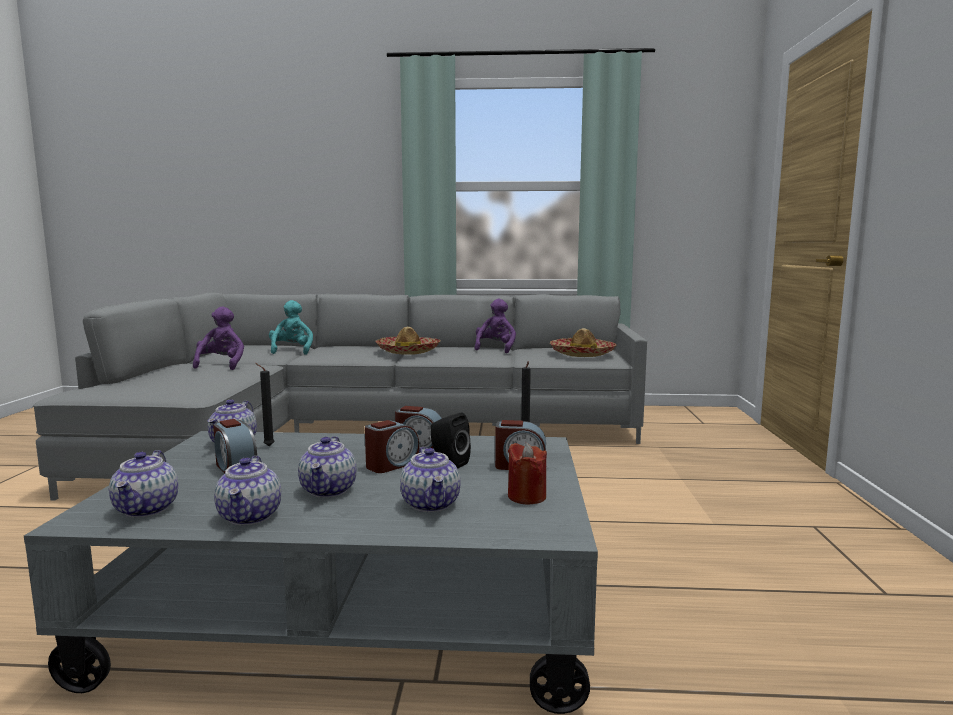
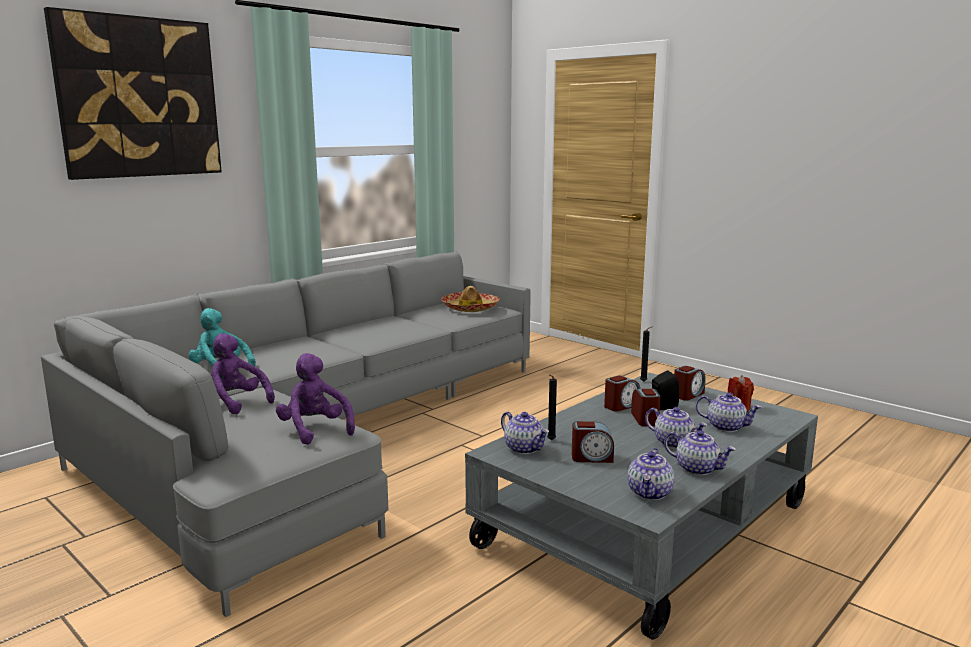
camera: 50 degrees left, 5 degrees up
(147, 509) = (650, 493): teapot -> teapot turned 75 degrees clockwise
(314, 141) = (139, 98): none -> picture
(408, 351) = (340, 339): hat -> none
(495, 349) = (393, 318): purple plush toy -> purple plush toy (315, 430)

